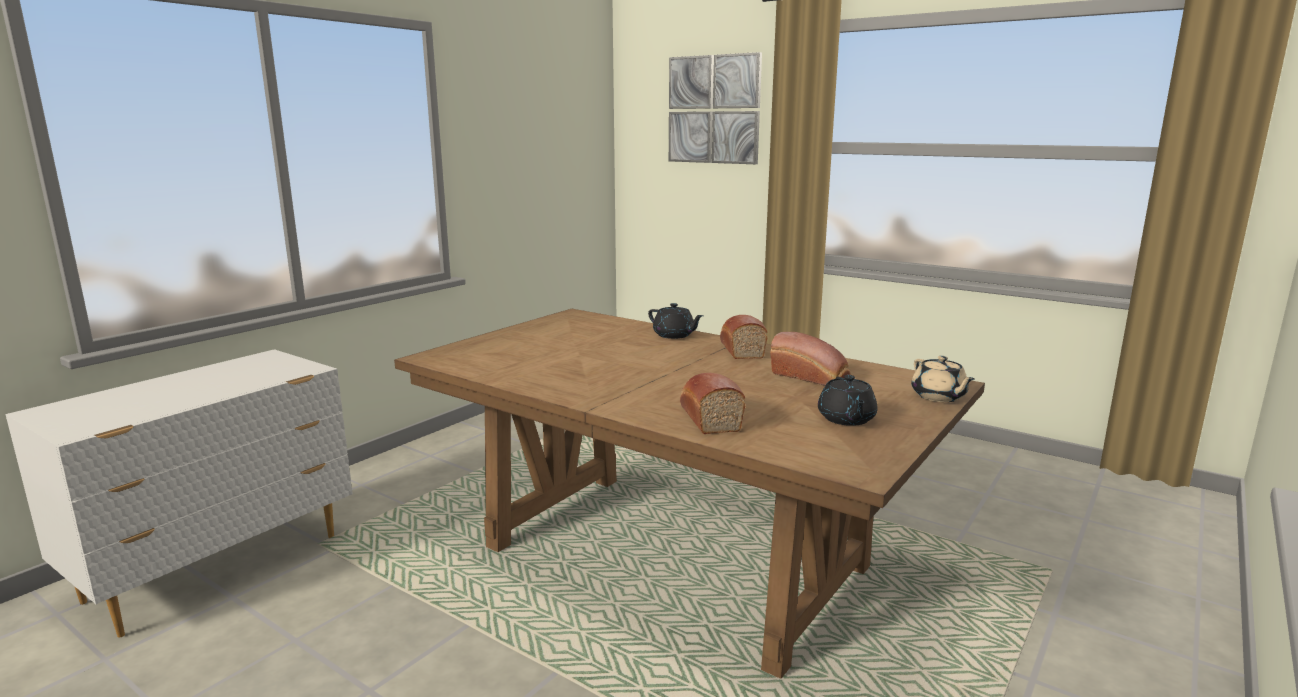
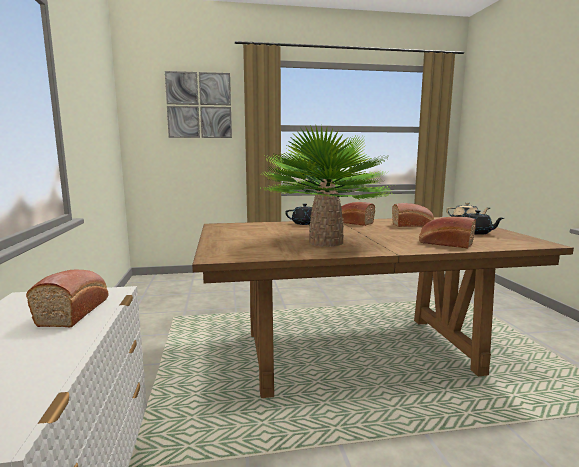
camera: 45 degrees left, 5 degrees down
(257, 377) = (76, 311): none -> bread
(582, 370) = (326, 242): none -> potted plant

